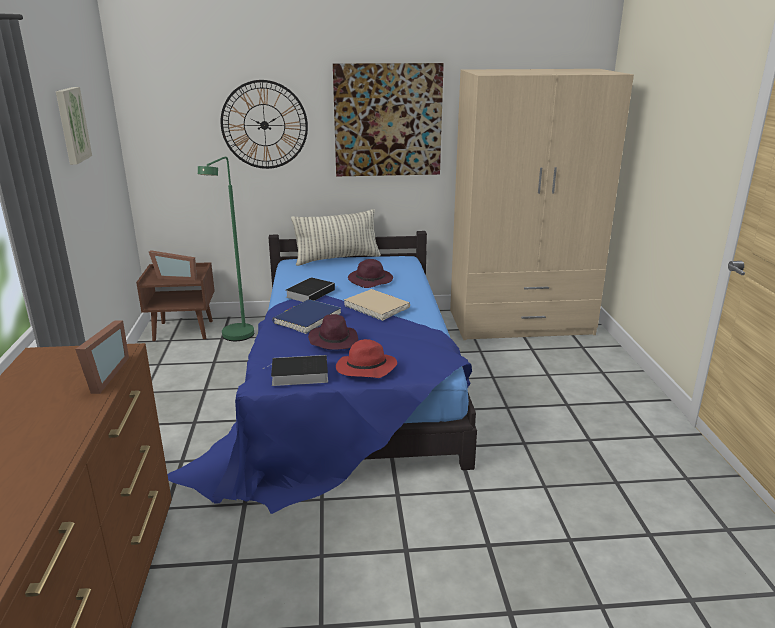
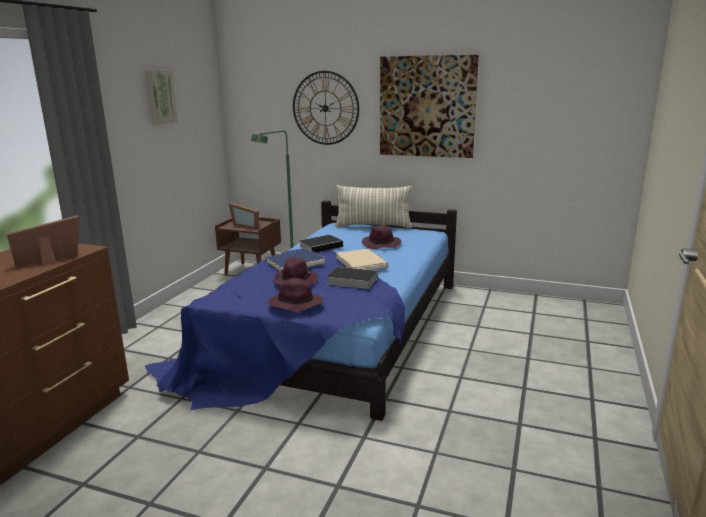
camera: 25 degrees right, 5 degrees down
(101, 376) = (51, 261): picture frame -> picture frame turned 150 degrees counterclockwise
(298, 374) = (240, 299): book -> book (350, 281)
(365, 369) = (294, 304): red hat -> purple hat
(521, 322) = (540, 309): beige wardrobe -> none

